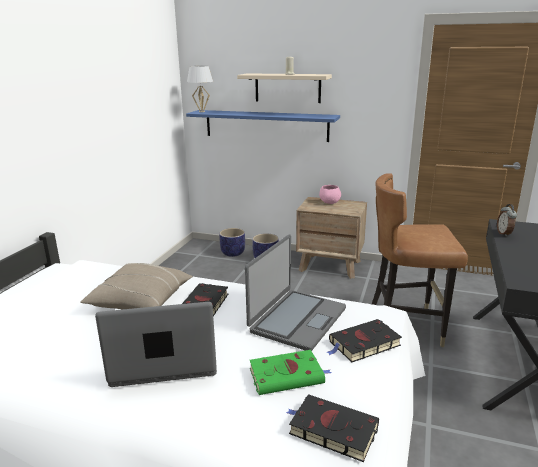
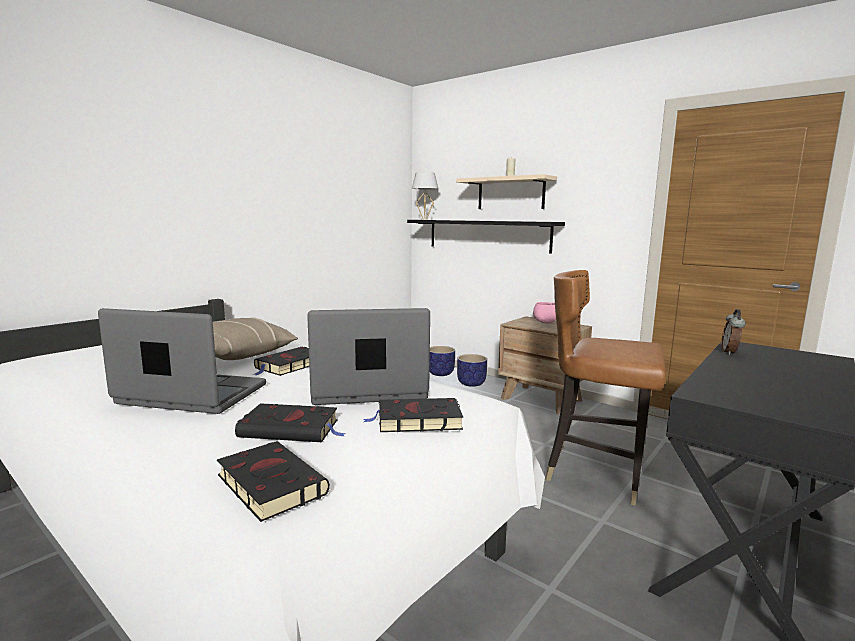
camera: 20 degrees right, 10 degrees down
(266, 125) = (487, 235): blue shelf -> black shelf
(288, 376) = (292, 429): green book -> black book
(297, 320) = (368, 389): laptop -> laptop turned 150 degrees counterclockwise

